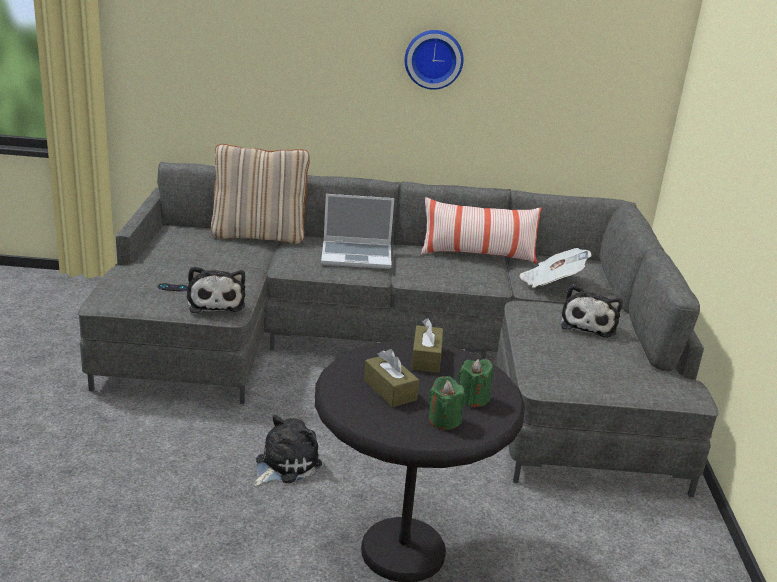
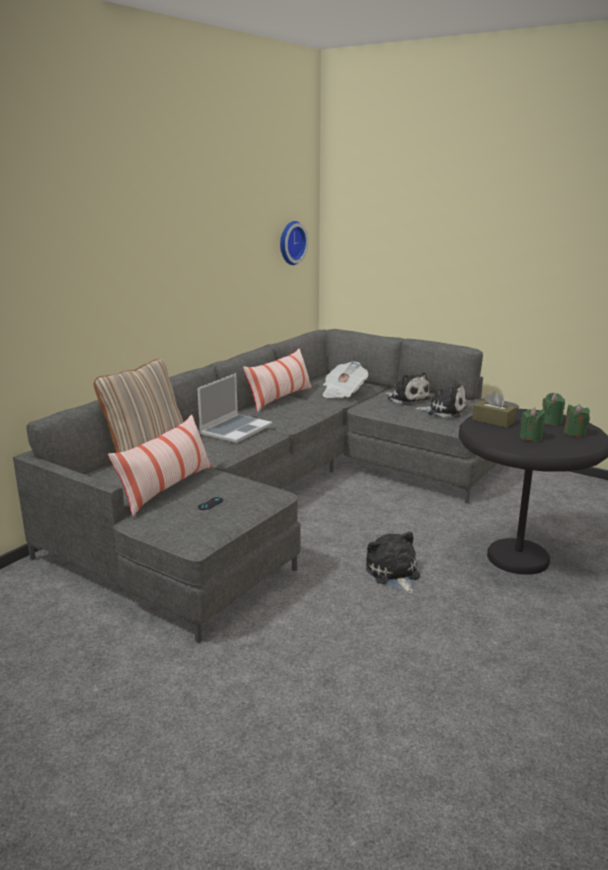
camera: 55 degrees left, 5 degrees down
(189, 263) = (167, 488): none -> pillow
(216, 302) = (256, 493): plush toy -> plush toy (444, 411)
(390, 390) = (530, 437): brown tissue box -> green candle
(433, 59) = (202, 256): wall clock -> wall clock (290, 243)

